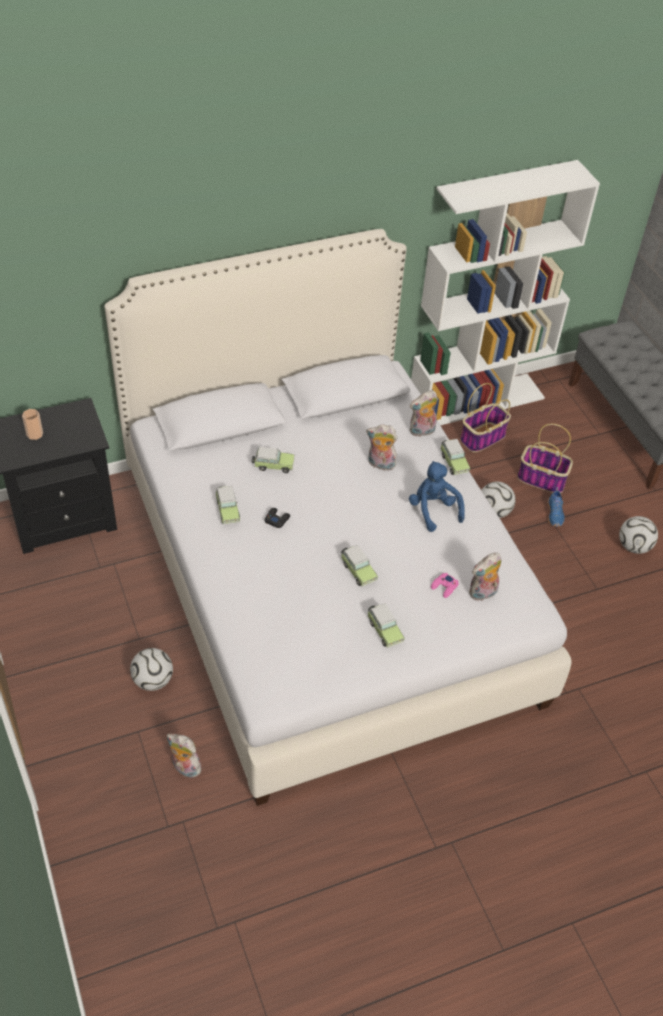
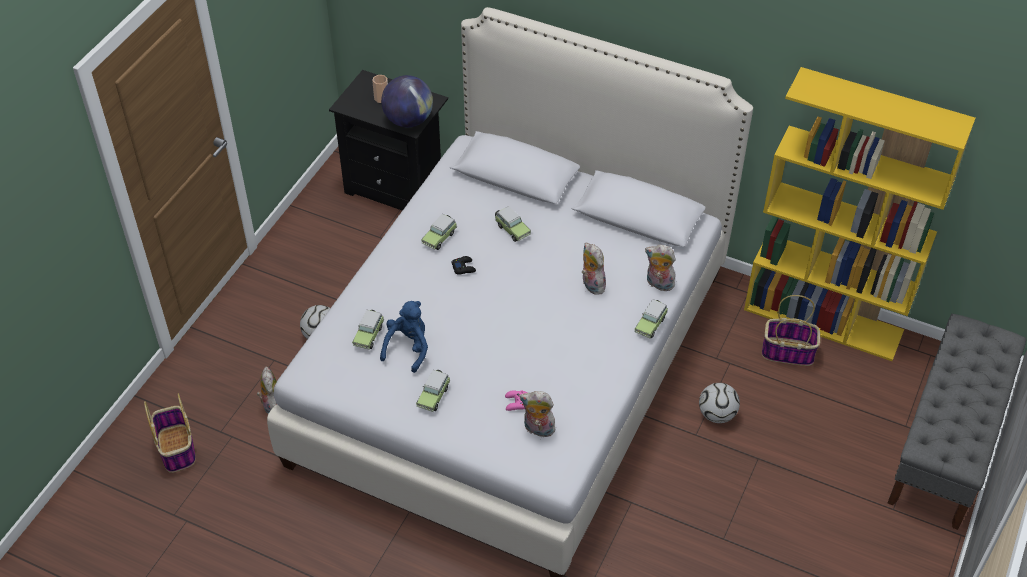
camera: 50 degrees right, 0 degrees up
(83, 436) = (408, 120): none -> globe
(357, 571) = (470, 343): toy car -> toy car (369, 335)
(433, 510) = (585, 345): blue plush toy -> blue plush toy (408, 348)
(476, 401) = (824, 320): white bookcase -> yellow bookcase
(542, 479) = (796, 422): basket -> basket (177, 449)
(555, 514) = (769, 456): blue shoe -> none
(633, 546) = (804, 534): football -> none

